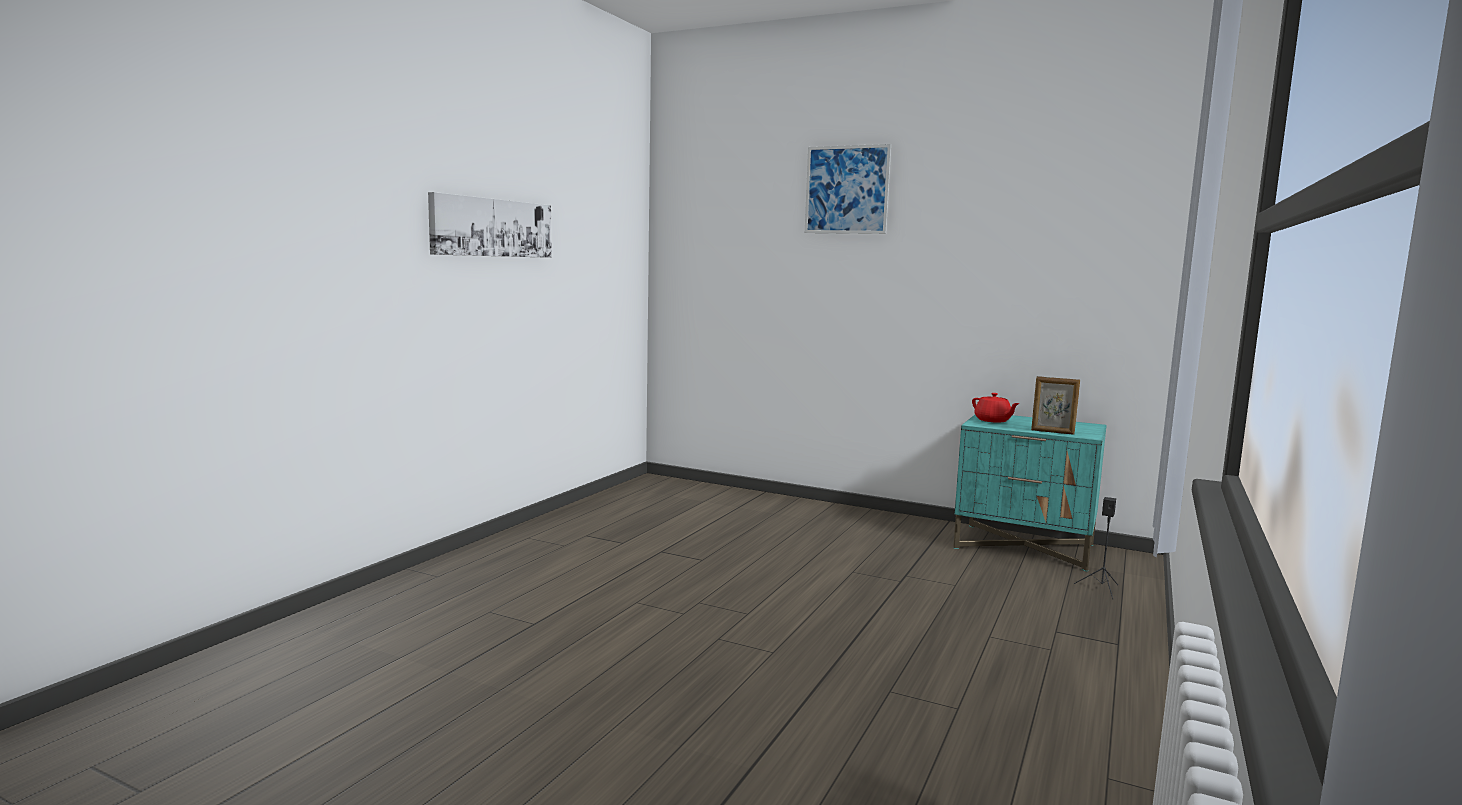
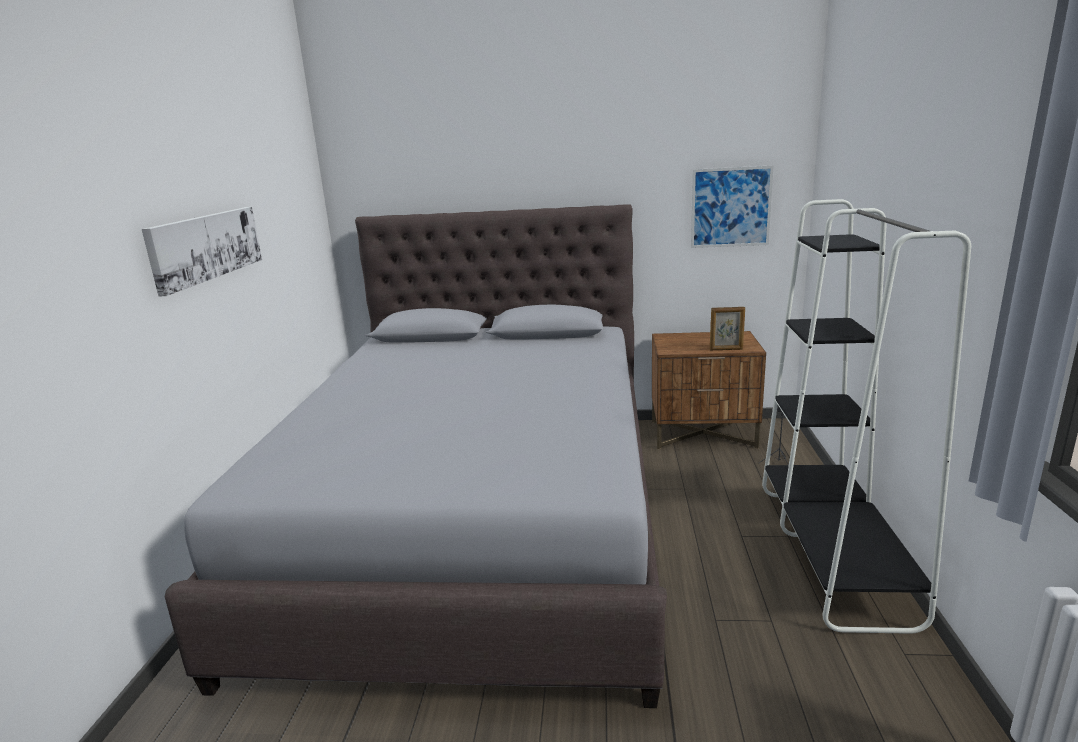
camera: 20 degrees left, 10 degrees up
(702, 560) = (479, 518): none -> grey bed
(847, 189) = (520, 154): picture -> picture (730, 207)
(993, 420) = (673, 343): red teapot -> none
(1025, 547) = (703, 434): turquoise nightstand -> brown nightstand
(1096, 676) = (832, 554): none -> black clothes rack

